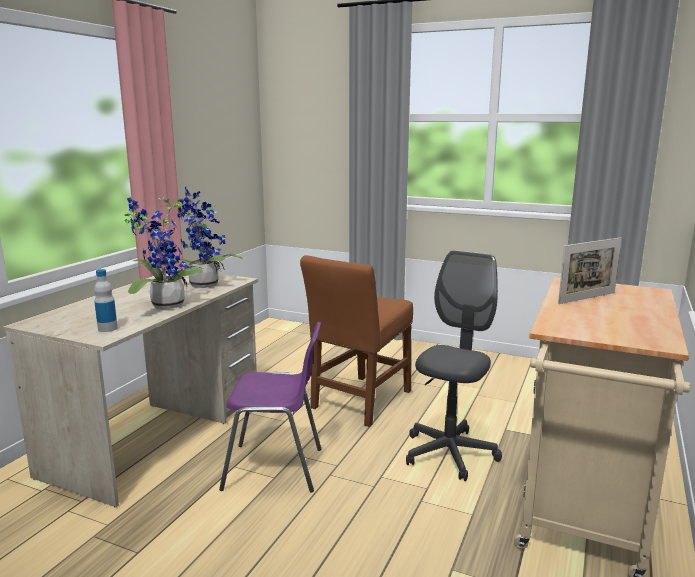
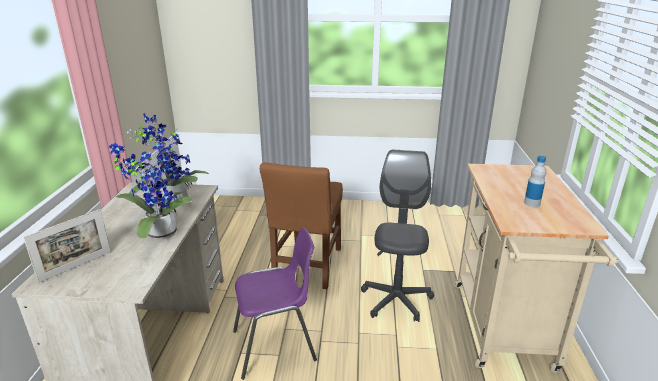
camera: 20 degrees left, 10 degrees up
(107, 328) = (127, 275): bottle -> bottle (532, 203)
(587, 298) = (506, 184): picture frame -> picture frame (76, 266)

